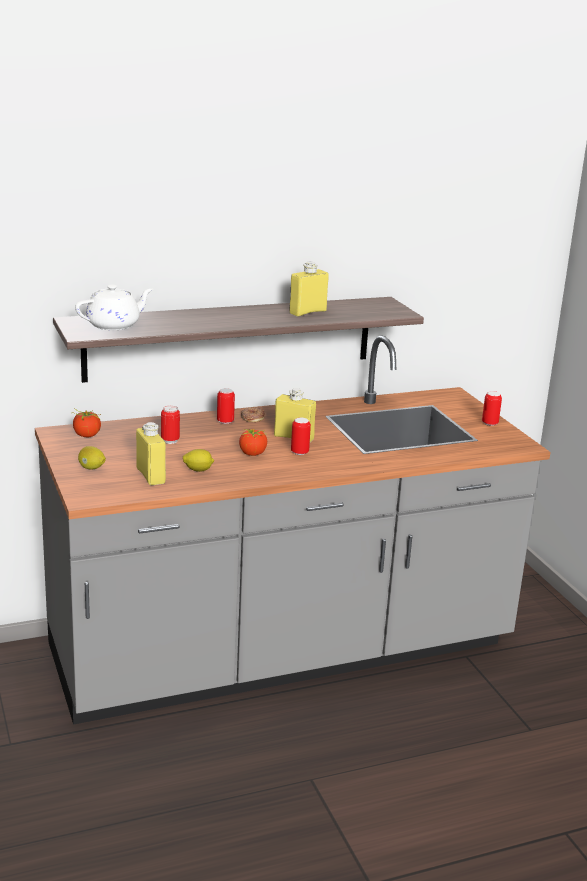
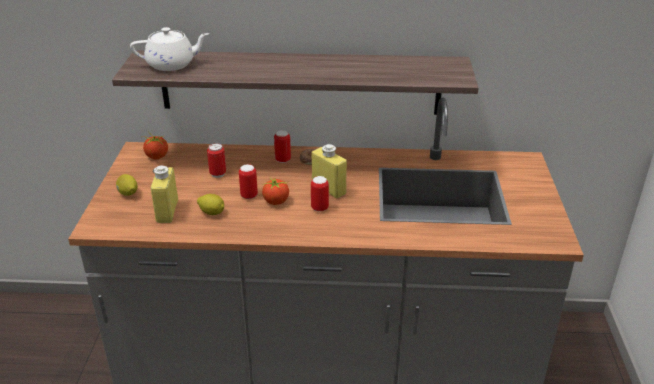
camera: 25 degrees right, 10 degrees up
(307, 312) = (363, 68): yellow bottle -> none
(489, 423) = (540, 204): can -> can (249, 196)

